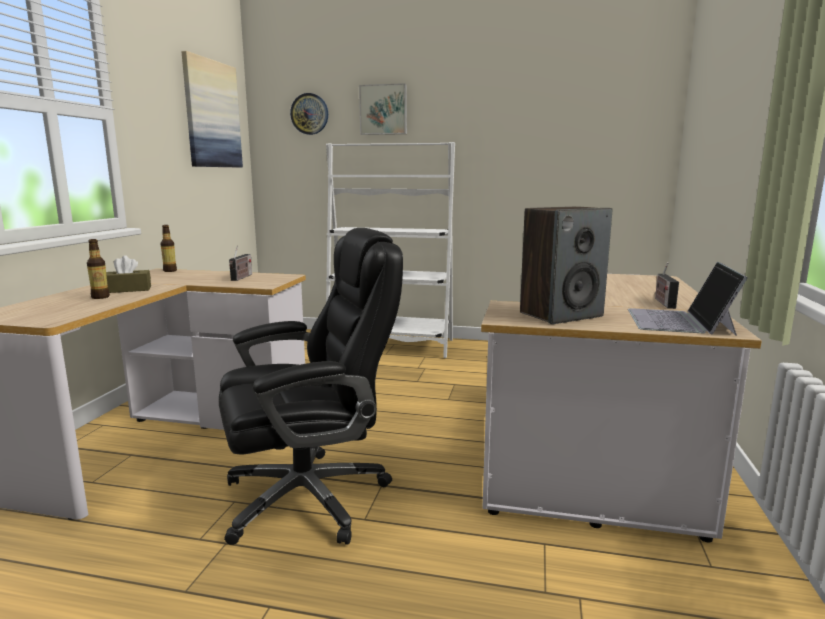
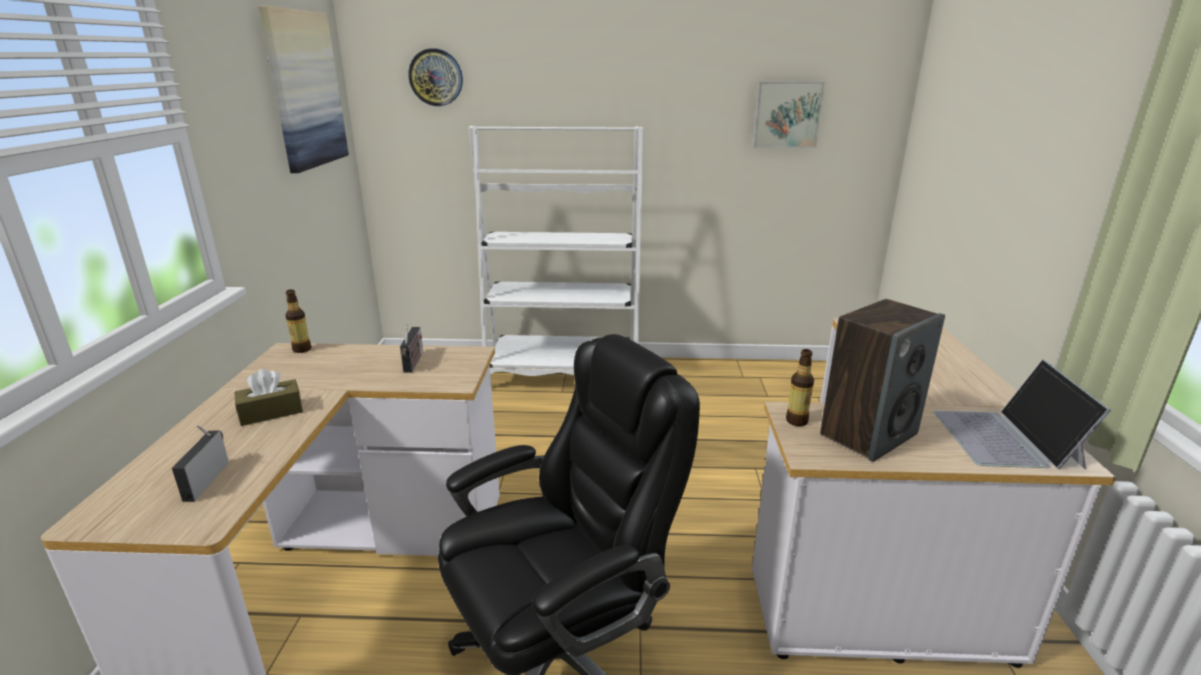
camera: 10 degrees left, 10 degrees up
(100, 297) = (242, 439): bottle -> bottle (796, 421)
(383, 110) = (540, 74): picture -> picture (786, 114)
(663, 302) = (961, 391): radio -> radio (207, 479)

